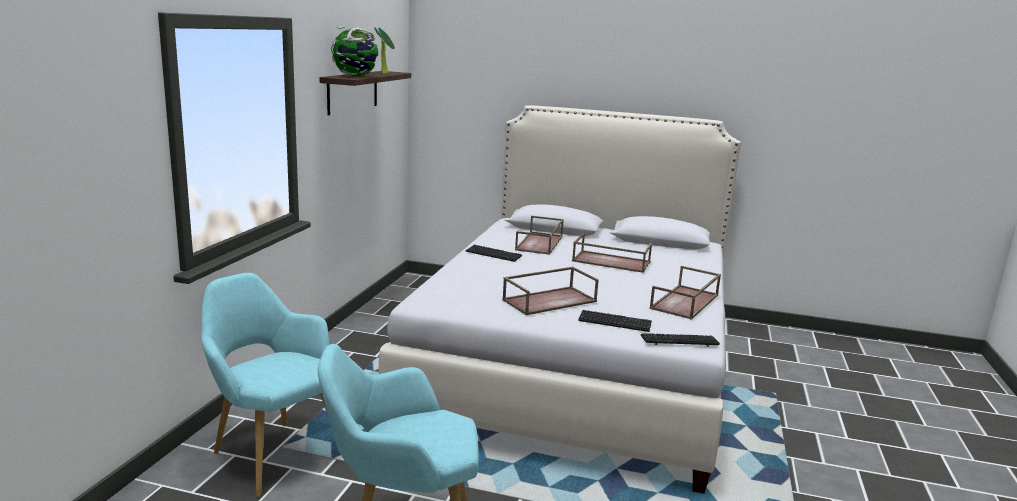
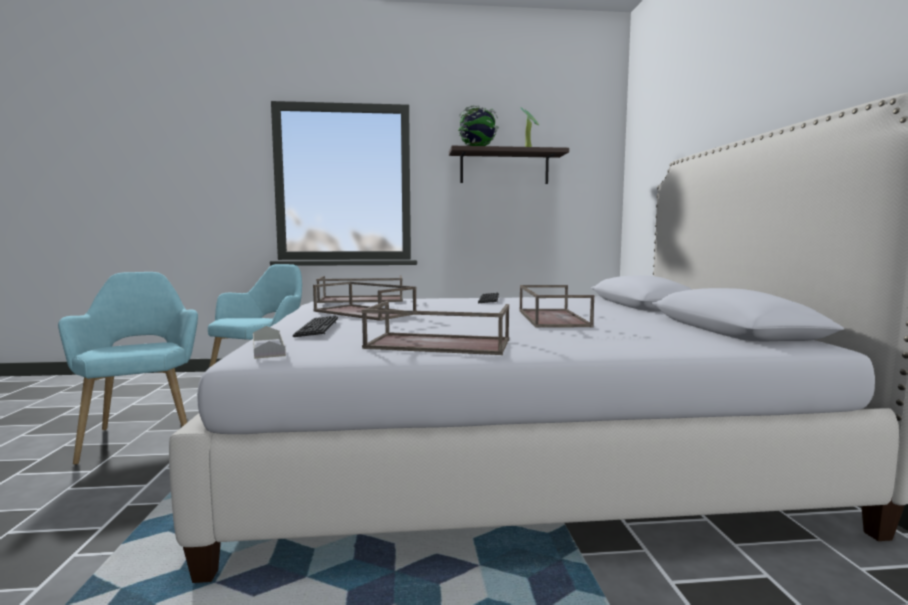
camera: 70 degrees right, 10 degrees down
(540, 243) = (562, 303): brown tray -> brown tray (360, 300)
(679, 341) = (268, 347): keyboard -> grey tray

